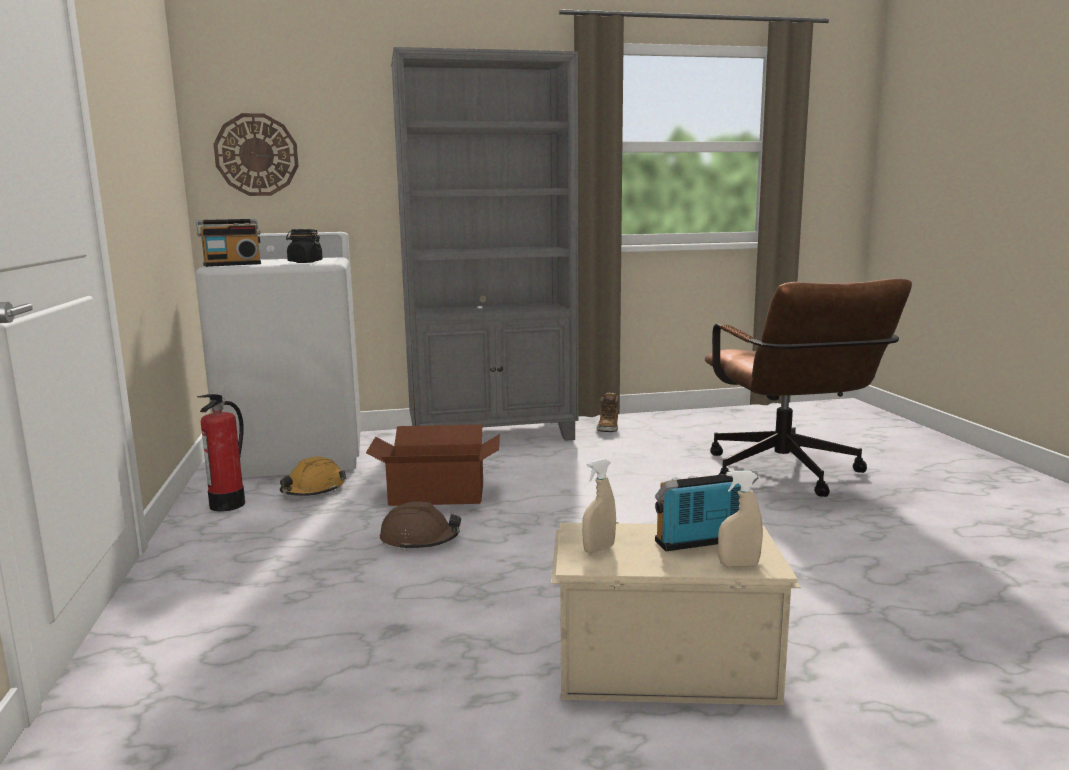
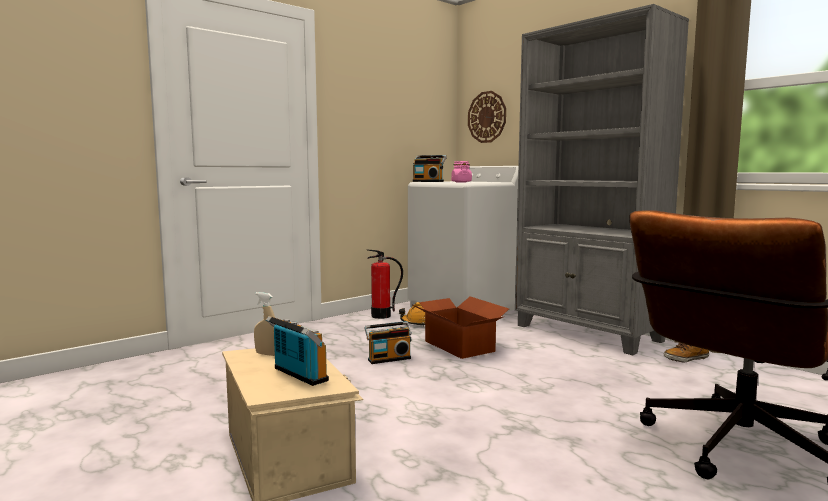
camera: 60 degrees right, 5 degrees down
(305, 262) = (461, 182): black jar -> pink jar
(419, 540) = (388, 359): brown hard hat -> radio
(738, 565) = (261, 387): beige spray bottle -> none

